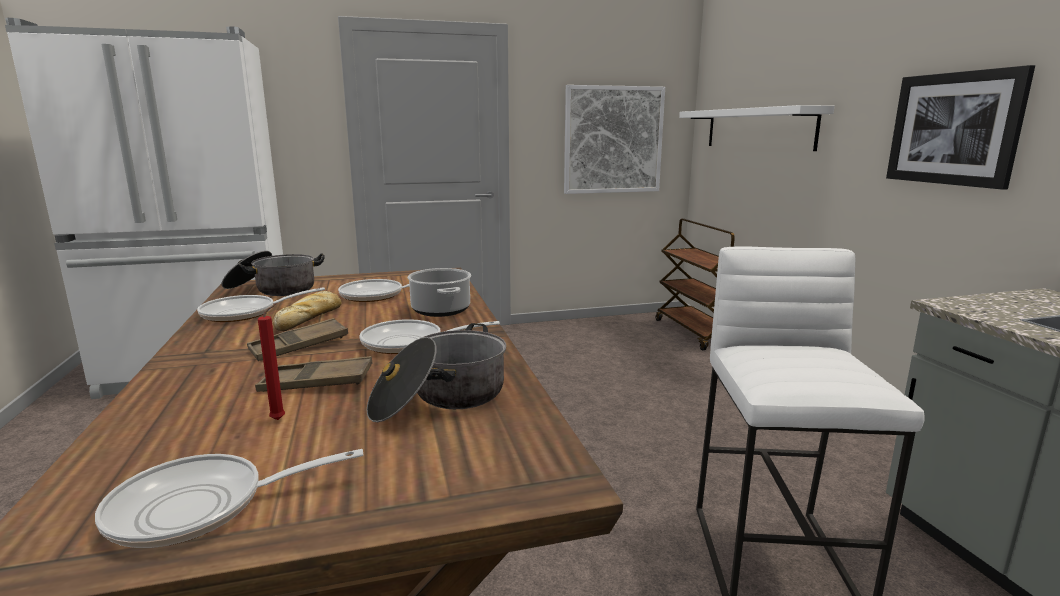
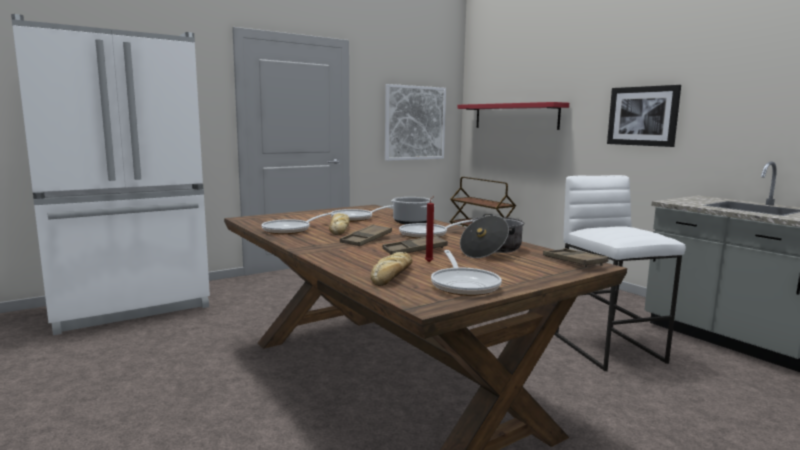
camera: 20 degrees left, 5 degrees down
(150, 451) = (392, 275): none -> bread
(201, 507) = (464, 285): frying pan -> frying pan turned 60 degrees counterclockwise
(273, 289) = (276, 219): cooking pot -> none
(534, 461) = (573, 262): none -> brown tray
(758, 128) = (515, 116): white shelf -> red shelf

